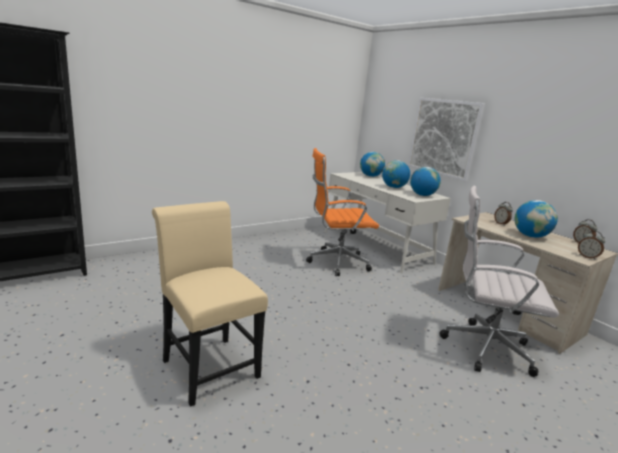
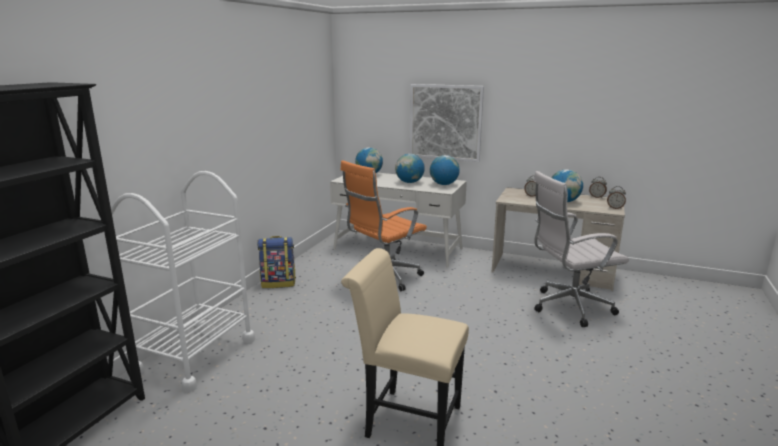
camera: 30 degrees left, 0 degrees up
(145, 263) = (195, 355): none -> white cart
(255, 241) = (279, 283): none -> backpack

